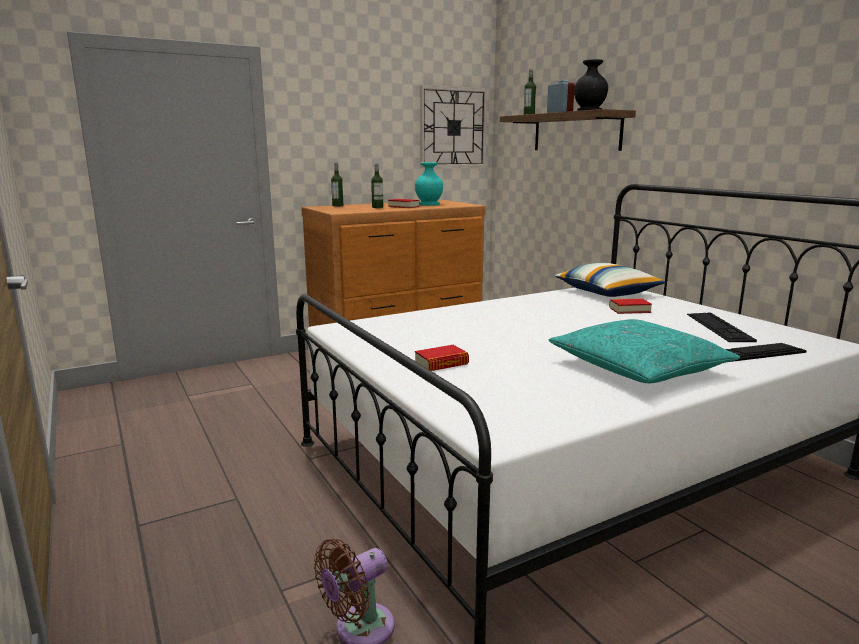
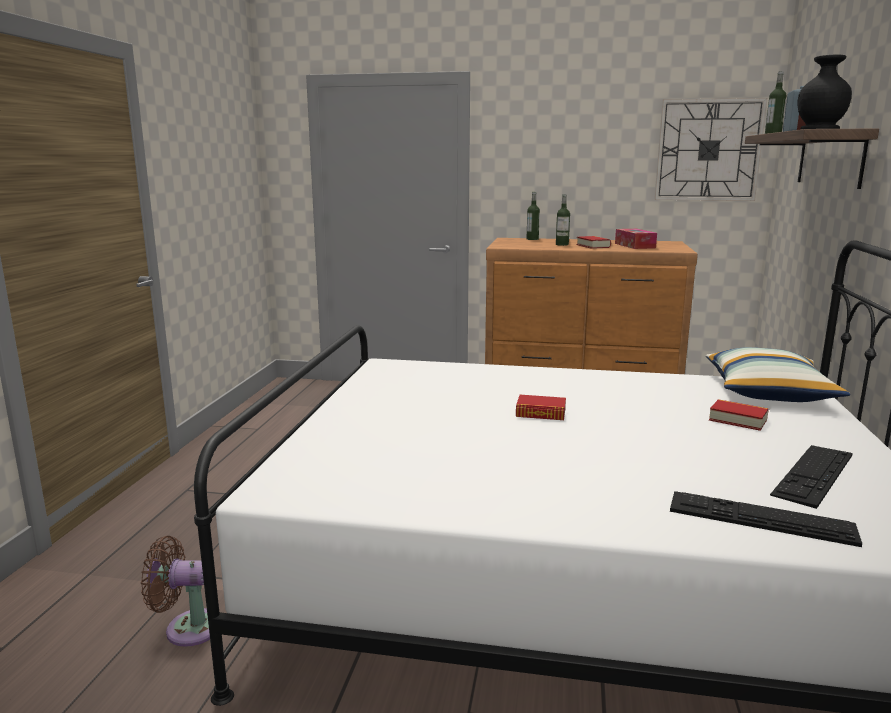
camera: 40 degrees right, 0 degrees up
(429, 204) = (634, 245): turquoise vase -> tissue box
(441, 363) = (385, 418): book -> book (540, 413)
(638, 368) = (556, 483): turquoise pillow -> none

